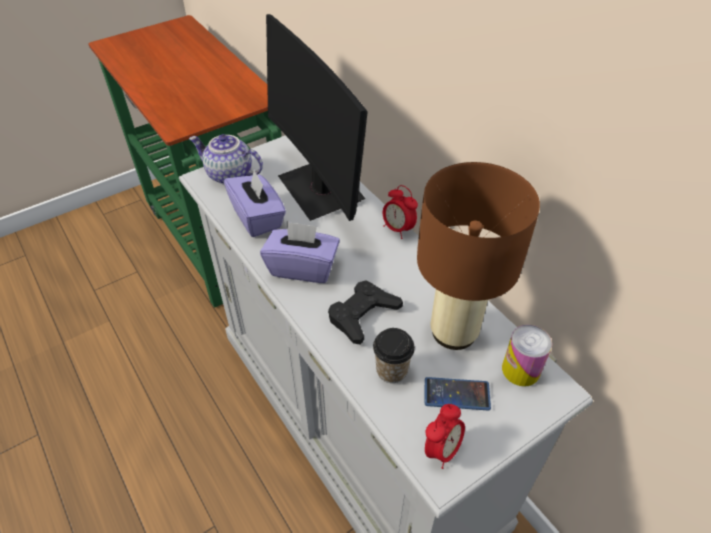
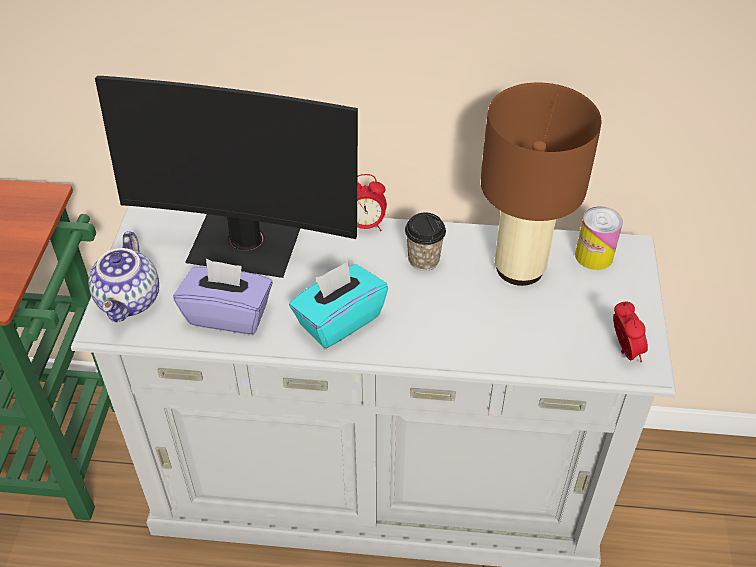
camera: 50 degrees left, 0 degrees up
(229, 175) = (131, 301): teapot -> teapot turned 60 degrees counterclockwise
(303, 267) = (339, 320): purple tissue box -> turquoise tissue box
(362, 315) = (442, 314): black game controller -> none
(391, 370) = (521, 333): cup -> cup (423, 260)
(456, 394) = (582, 308): phone -> none

